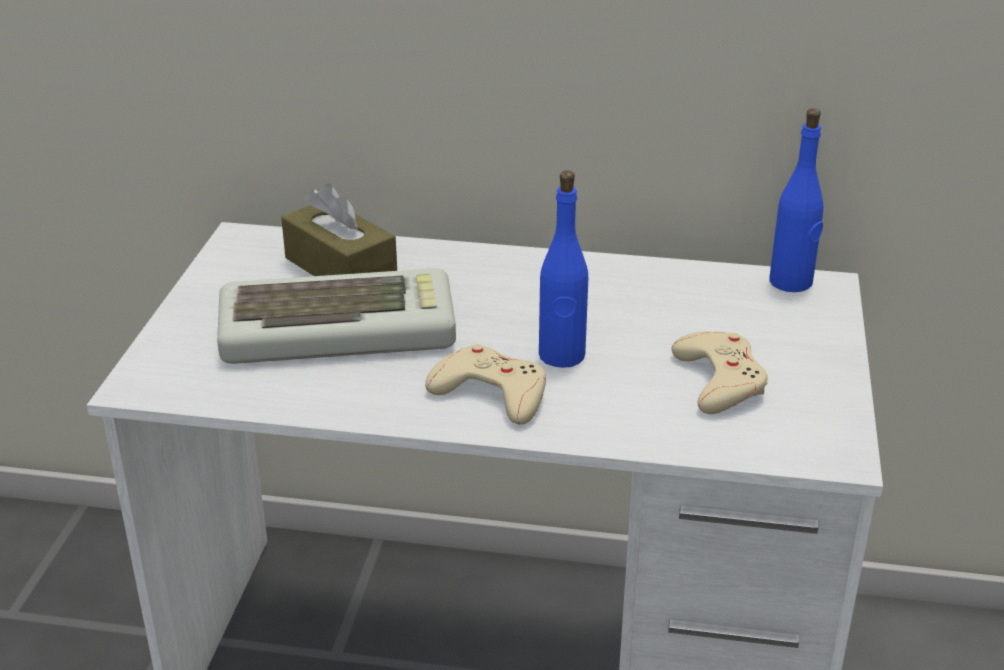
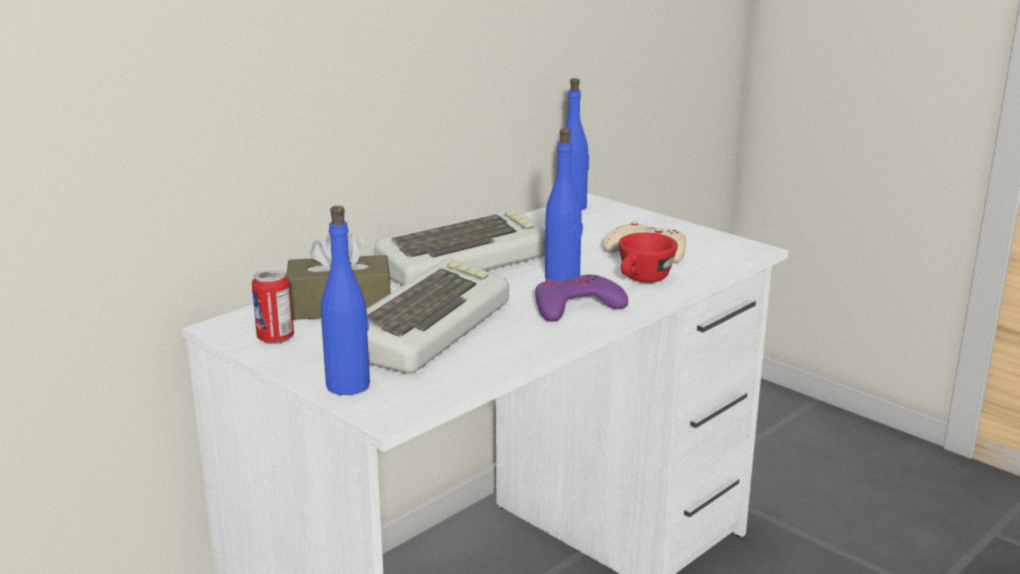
camera: 55 degrees left, 10 degrees down
(178, 343) = (349, 385): none -> blue bottle
(240, 269) = (275, 338): none -> can
(491, 393) = (576, 306): beige game controller -> purple game controller
(531, 284) = (464, 261): none -> keyboard
(621, 409) = (642, 280): none -> red cup

